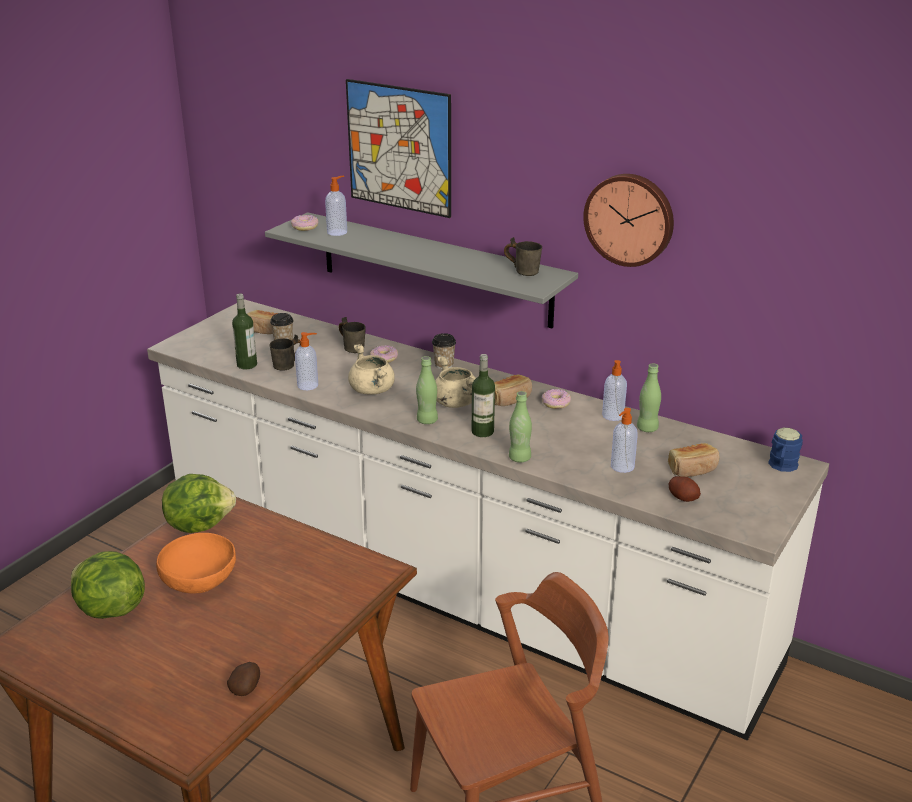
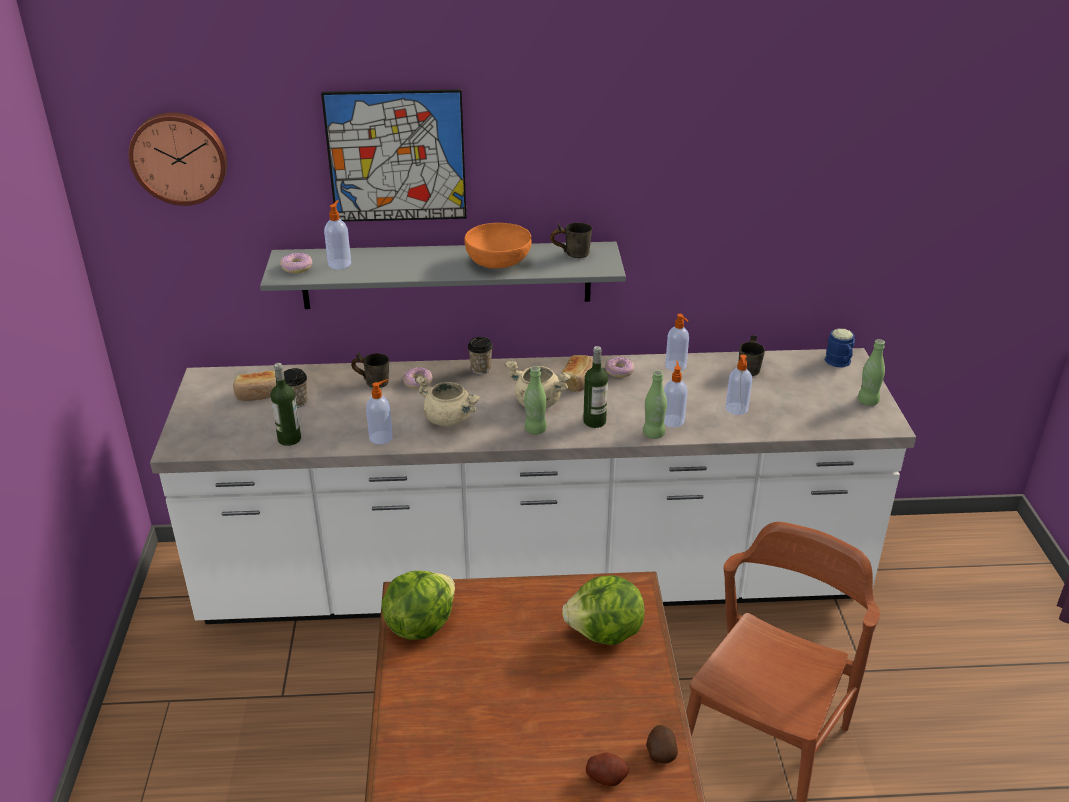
camera: 35 degrees left, 5 degrees up
(110, 609) = (444, 752): lettuce -> lettuce (605, 634)
(200, 581) = (493, 678): orange bowl -> orange bowl (498, 262)
(289, 366) = (336, 424): grey mug -> grey mug (751, 369)
(551, 454) = (672, 420): none -> soap dispenser
(630, 219) = (670, 178): wall clock -> wall clock (179, 157)
(647, 428) = (713, 367): green bottle -> green bottle (867, 401)
(683, 497) = (809, 417): potato -> potato (606, 777)
(693, 469) = (786, 390): bread -> none

